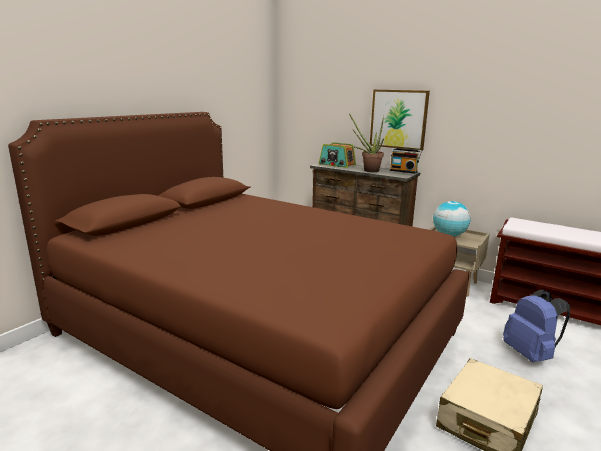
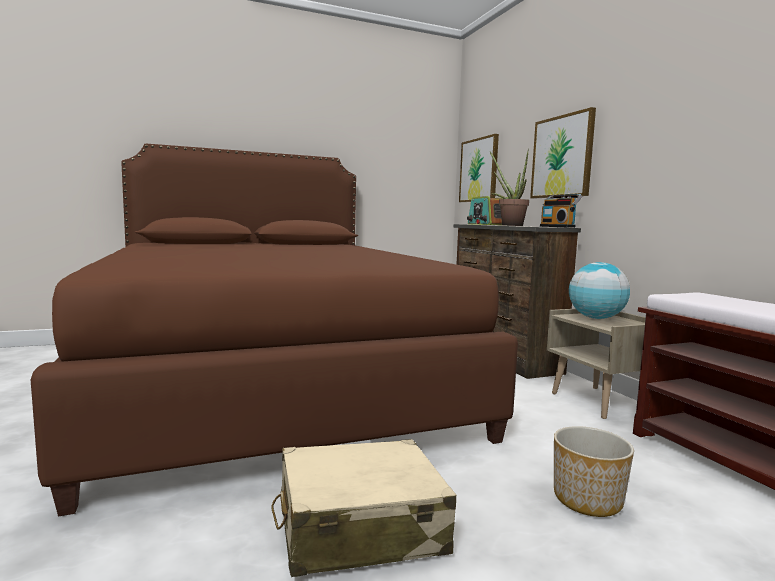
camera: 35 degrees right, 10 degrees down
(307, 114) = (479, 170): none -> picture
(530, 354) = (588, 500): blue backpack -> planter

